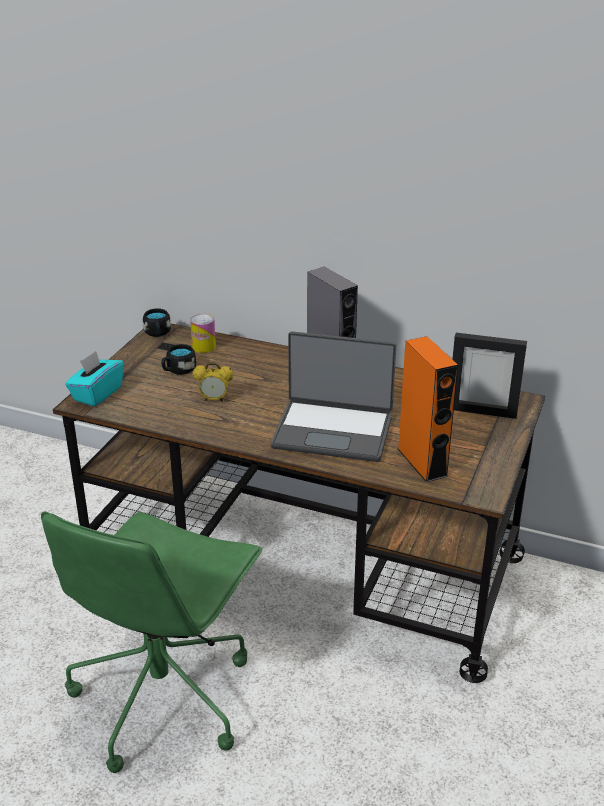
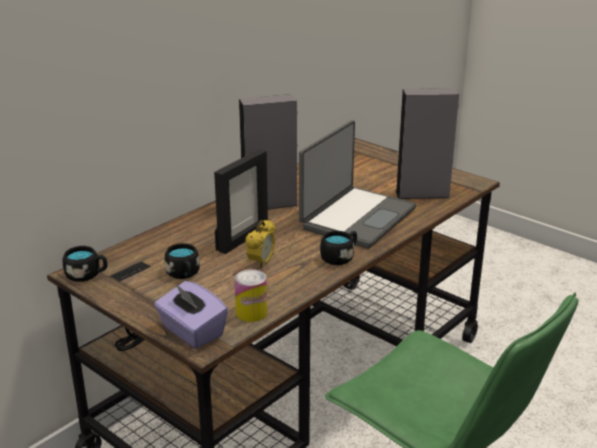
camera: 70 degrees left, 5 degrees down
(97, 394) = (191, 332): turquoise tissue box -> purple tissue box
(204, 347) = (147, 253): can -> can (251, 313)
(246, 436) = (340, 257): none -> black mug
(422, 462) = (422, 194): orange speaker -> grey speaker
(482, 411) = (362, 160): picture frame -> picture frame (242, 238)

